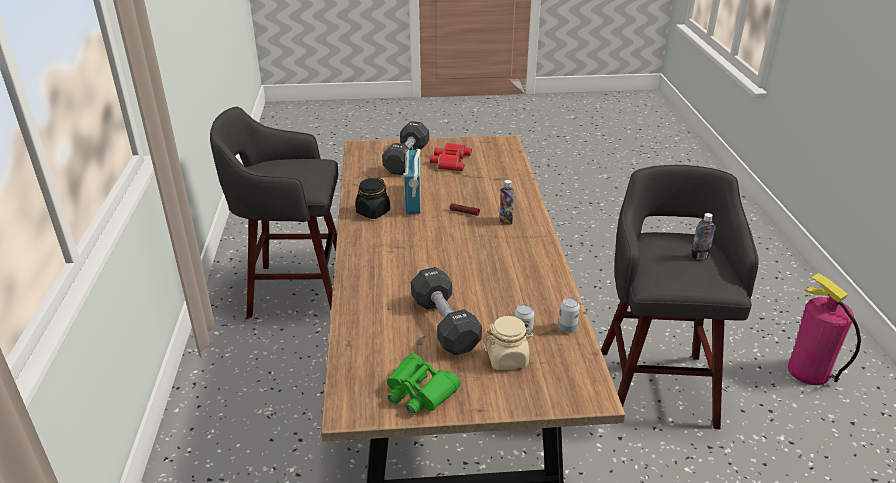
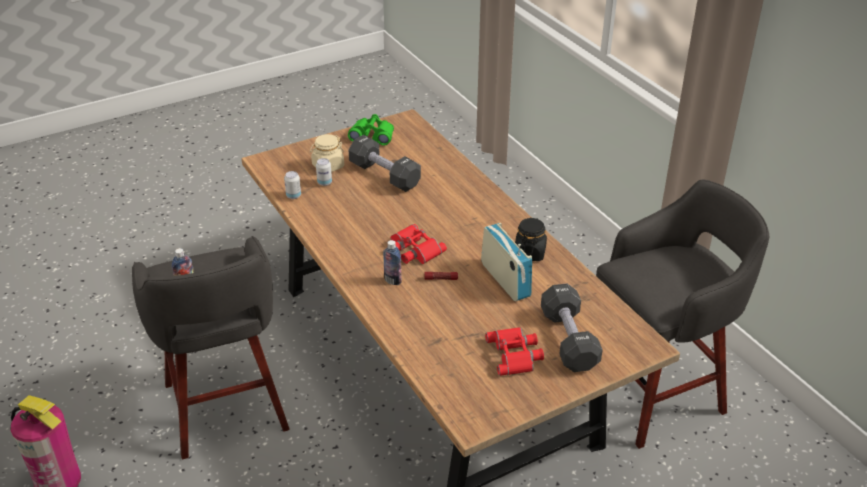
camera: 155 degrees right, 5 degrees up
(470, 239) = (413, 250): none -> red binoculars

